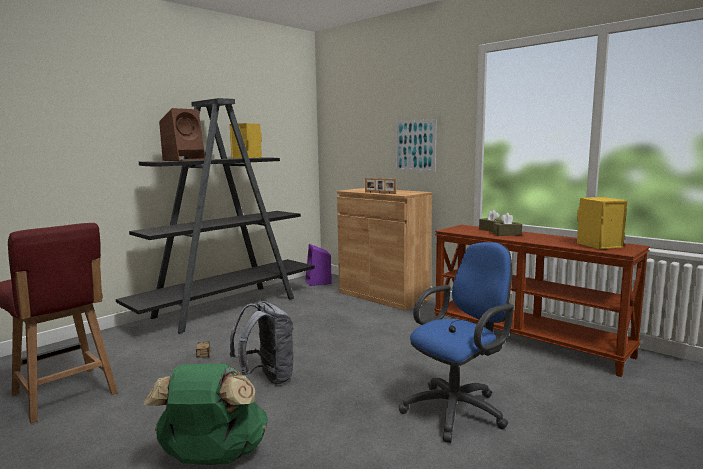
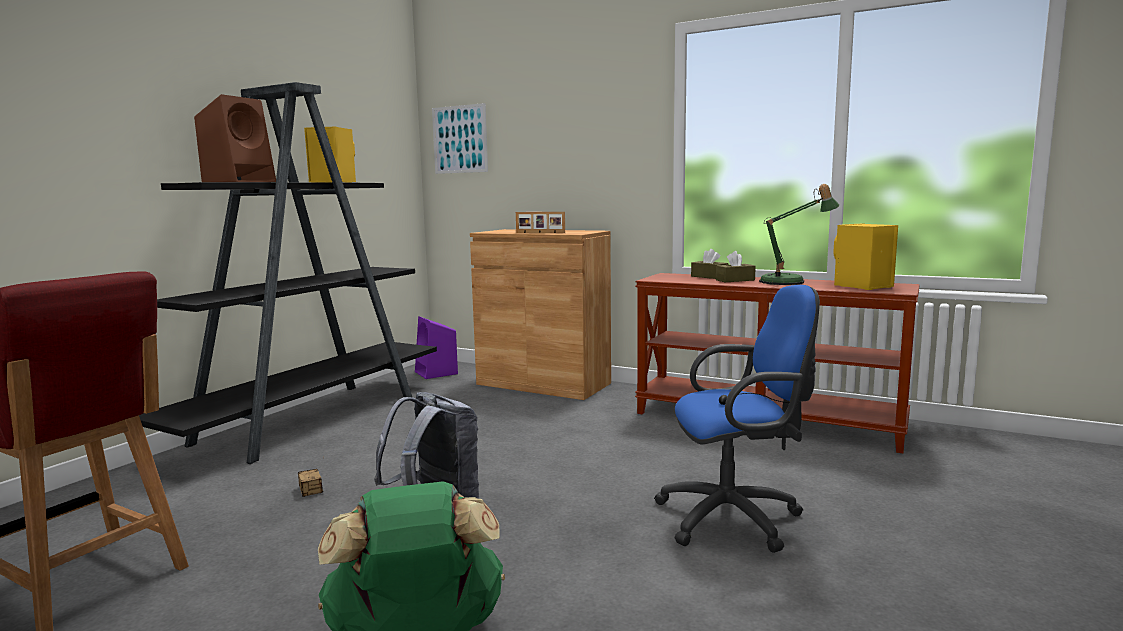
camera: 15 degrees left, 0 degrees up
(415, 145) = (581, 165): picture -> picture (460, 139)
(458, 410) = (736, 518): blue office chair -> blue office chair turned 45 degrees clockwise
(546, 238) = (789, 282): none -> table lamp

